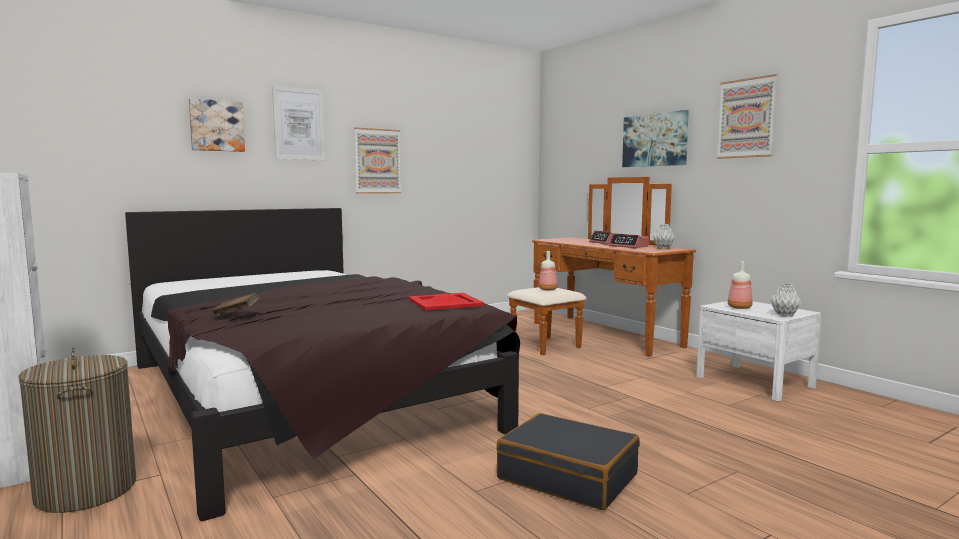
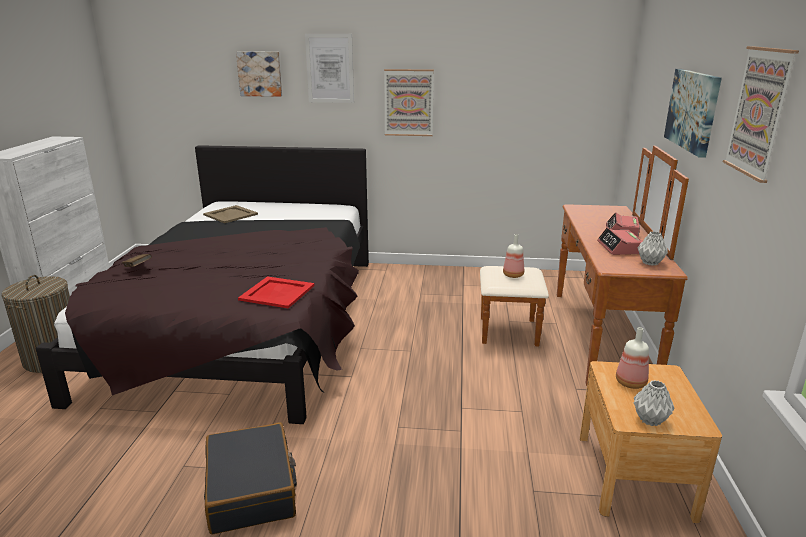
camera: 40 degrees right, 15 degrees up
(215, 284) = (230, 215): none -> beige tray
(754, 382) = (634, 475): white nightstand -> brown nightstand

